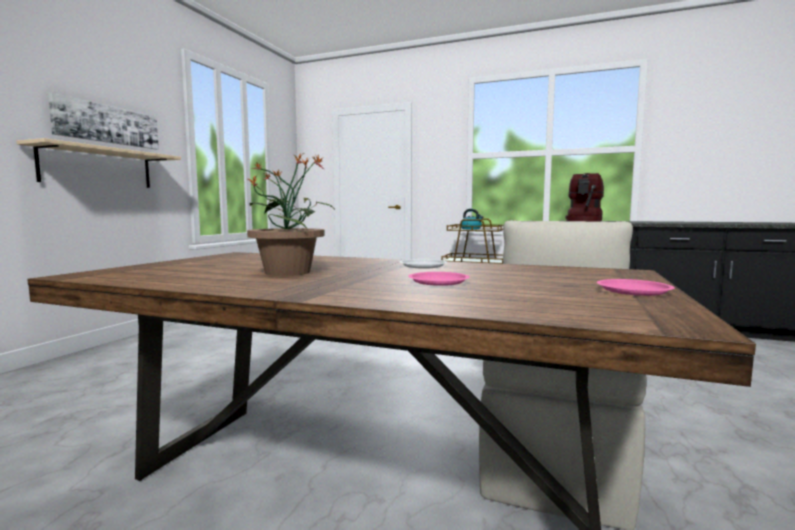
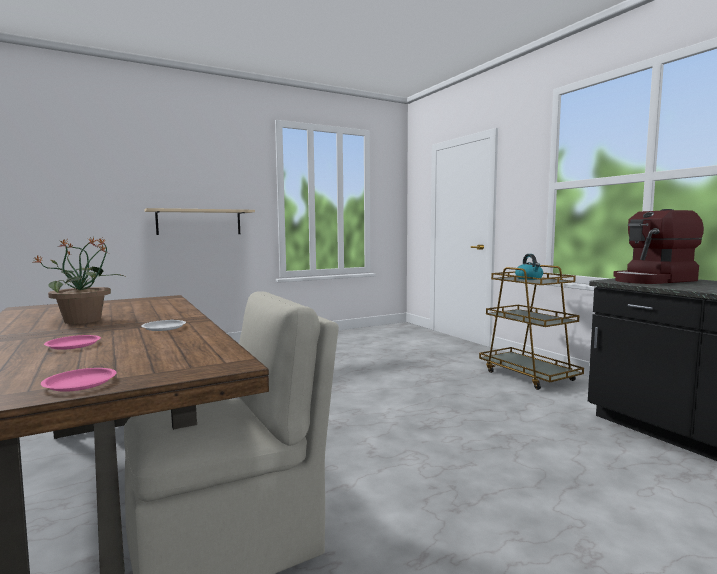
camera: 40 degrees right, 0 degrees up
(107, 124) = (208, 190): picture -> none

